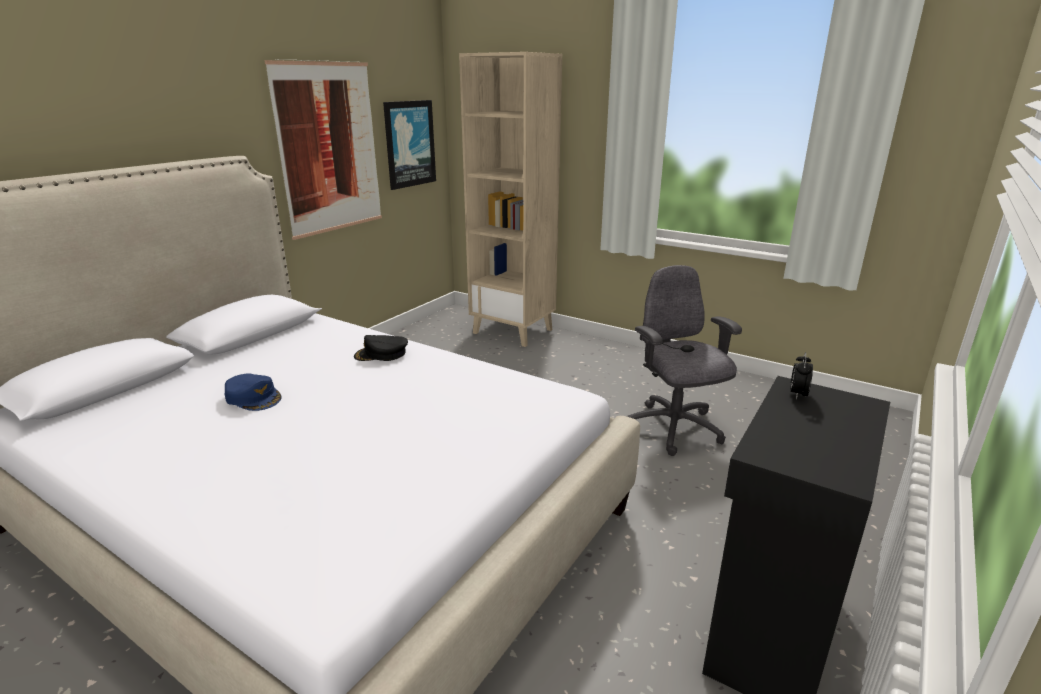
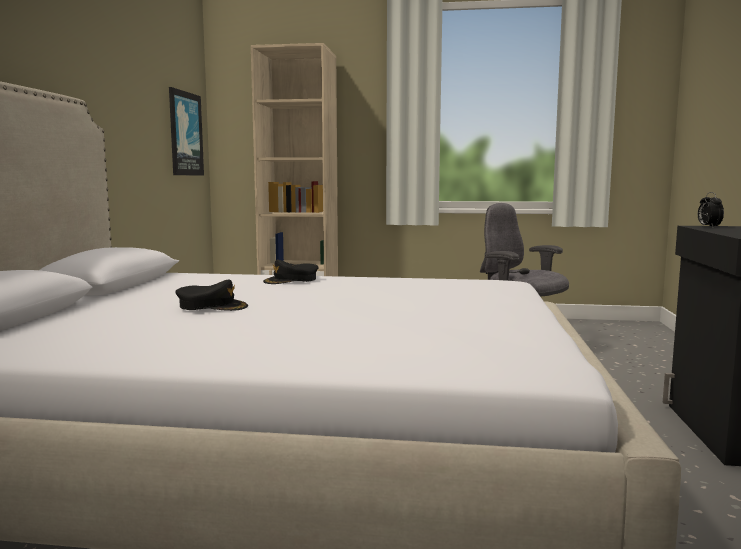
camera: 25 degrees left, 15 degrees down
(254, 397) = (212, 306): blue cap -> black cap
(329, 148) = (131, 119): picture -> none

